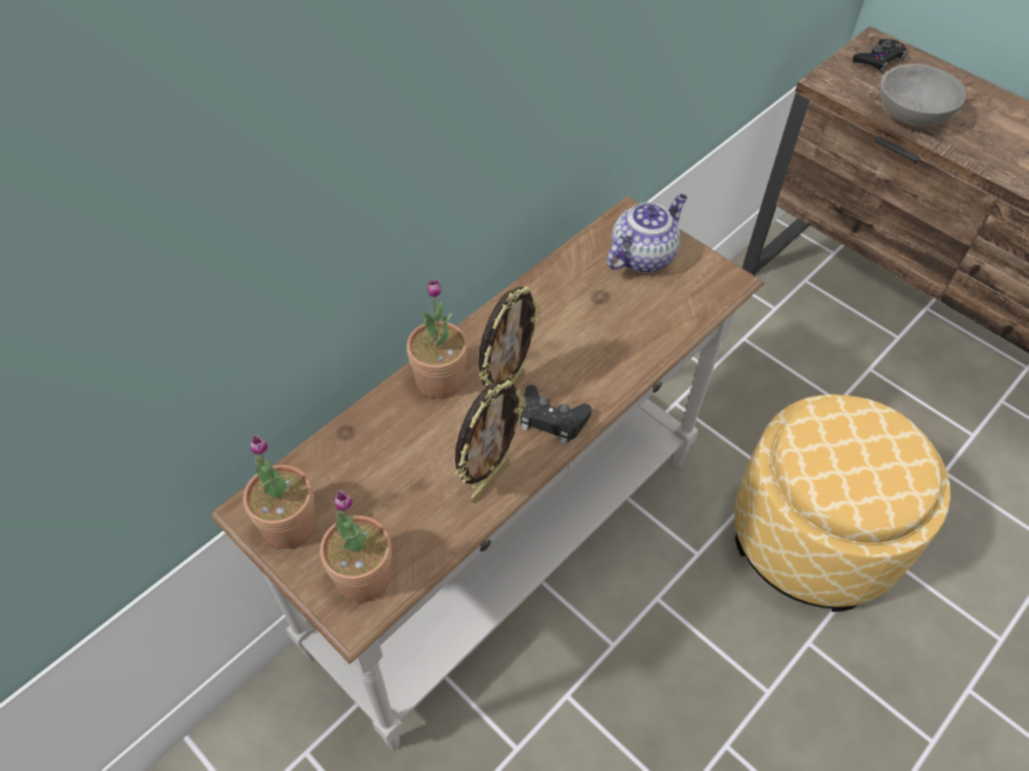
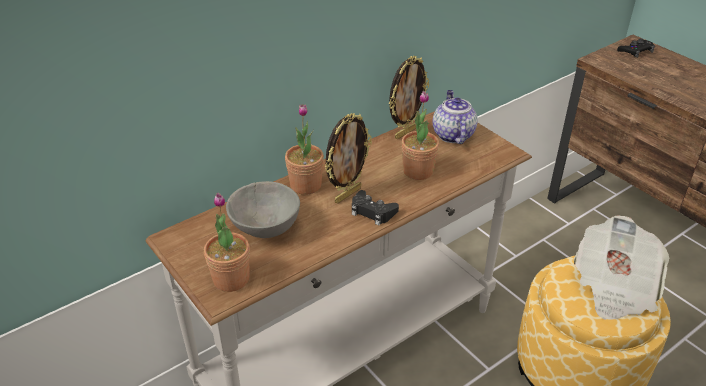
camera: 10 degrees right, 15 degrees down
(290, 525) = (192, 248): potted plant -> potted plant (418, 171)
(489, 480) = (324, 239): picture frame -> picture frame (405, 132)
(642, 255) = (452, 134): teapot -> teapot turned 60 degrees counterclockwise
(876, 449) = (614, 287): none -> newspaper
(910, 118) = (651, 82): grey bowl -> grey bowl (264, 229)

